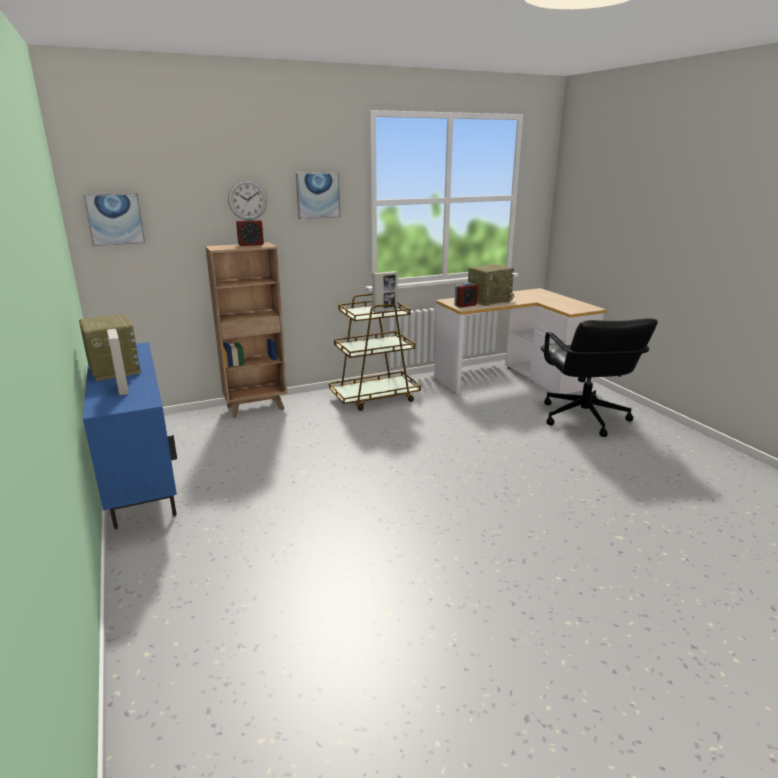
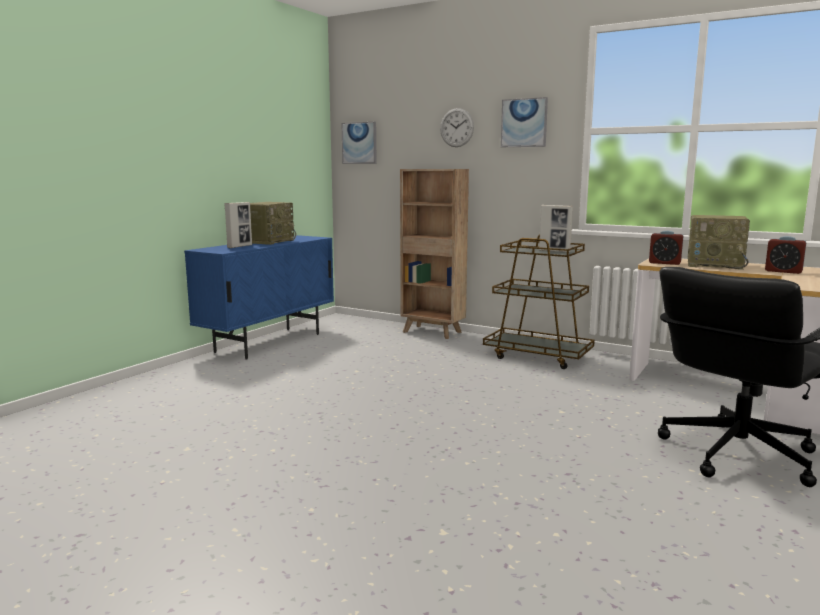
camera: 55 degrees right, 10 degrees down
(251, 244) = (444, 168): alarm clock -> alarm clock (783, 271)

